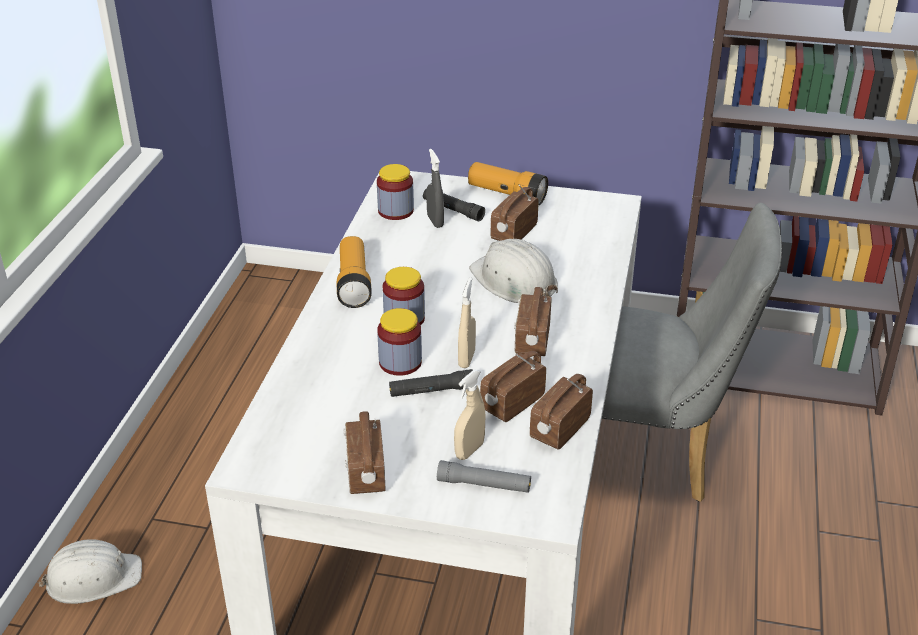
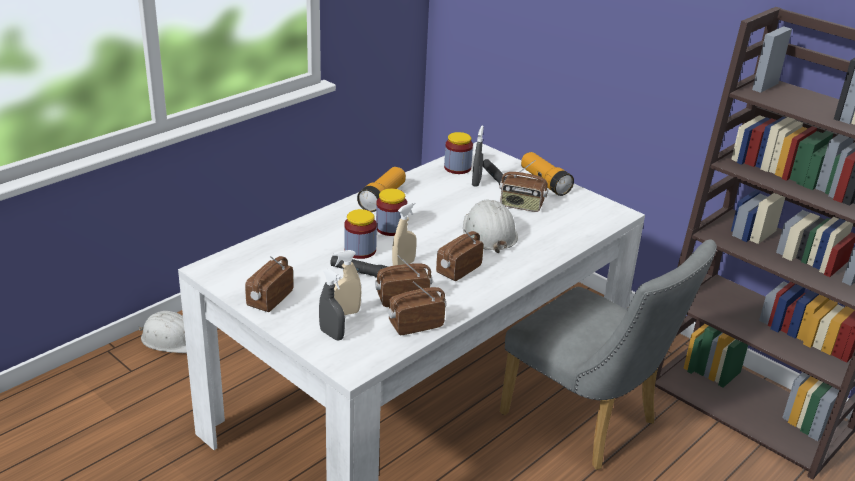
camera: 30 degrees right, 5 degrees down
(484, 485) = (332, 334): grey flashlight -> grey spray bottle
(513, 233) = (521, 206): radio -> radio turned 135 degrees counterclockwise

